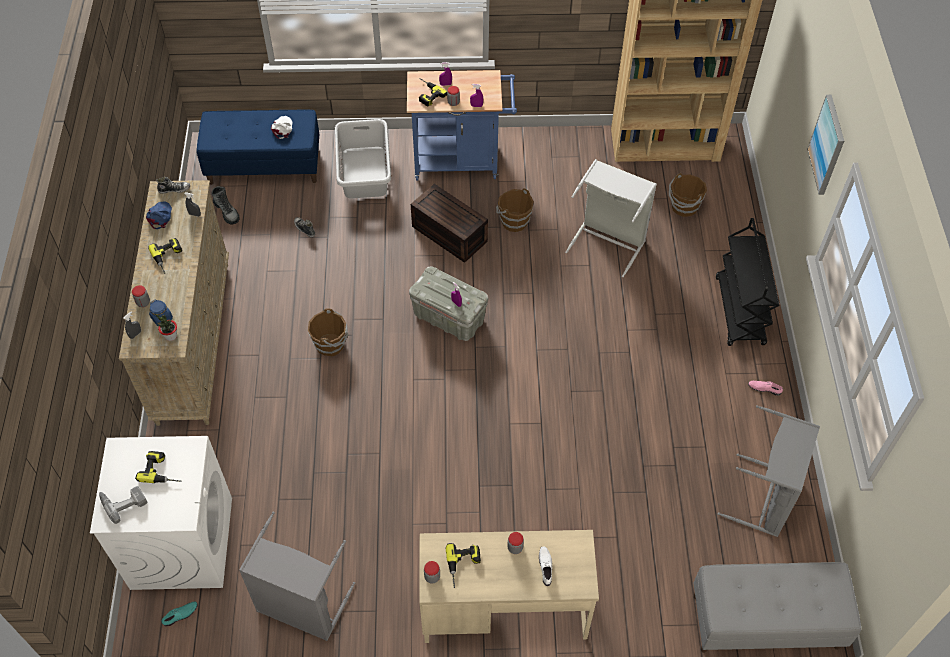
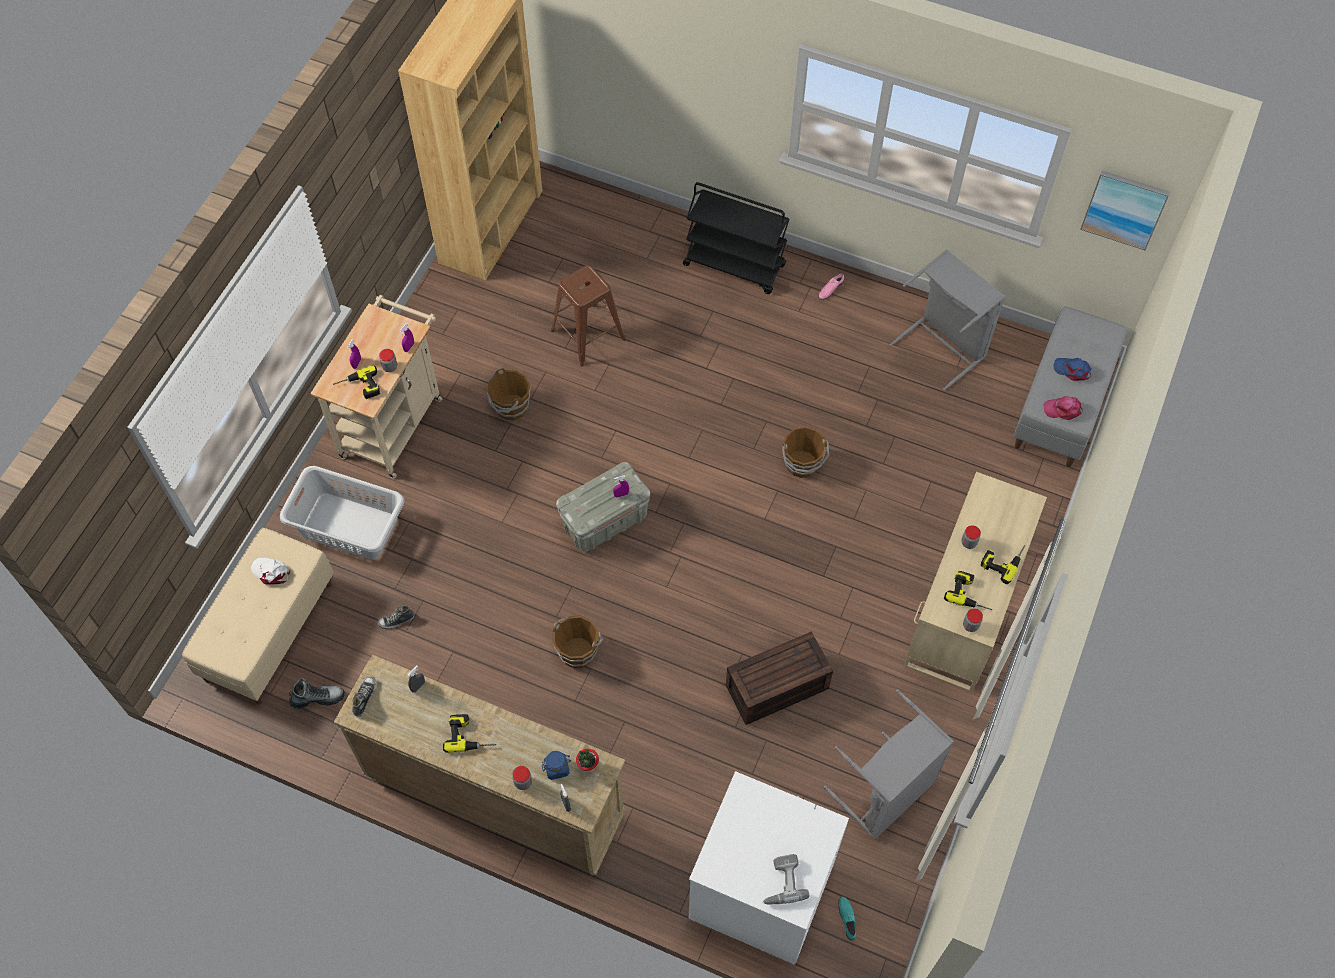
camera: 65 degrees left, 5 degrees up
(160, 216) = (399, 726): blue cap -> blue cap (1072, 370)
(163, 470) = (759, 830): power drill -> power drill (1002, 560)
(265, 165) = (269, 631): blue bench -> beige bench
(448, 234) = (491, 477): brown storage box -> brown storage box (776, 688)
(462, 161) = (394, 421): blue cart -> beige cart
(546, 566) = (998, 525): white shoe -> none
(608, 241) = (588, 333): grey laundry basket -> brown stool
(684, 207) = (582, 249): brown bucket -> brown bucket (802, 464)
(726, 599) = (1063, 409): none -> pink cap
(827, 145) = (729, 62): picture -> picture (1124, 209)

